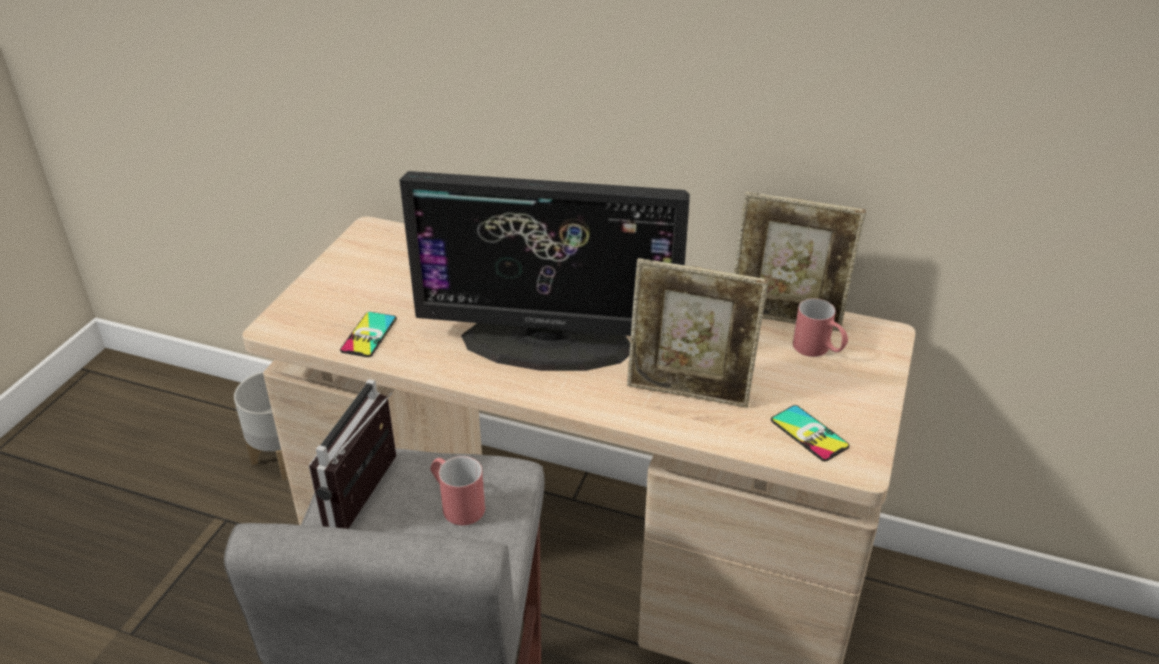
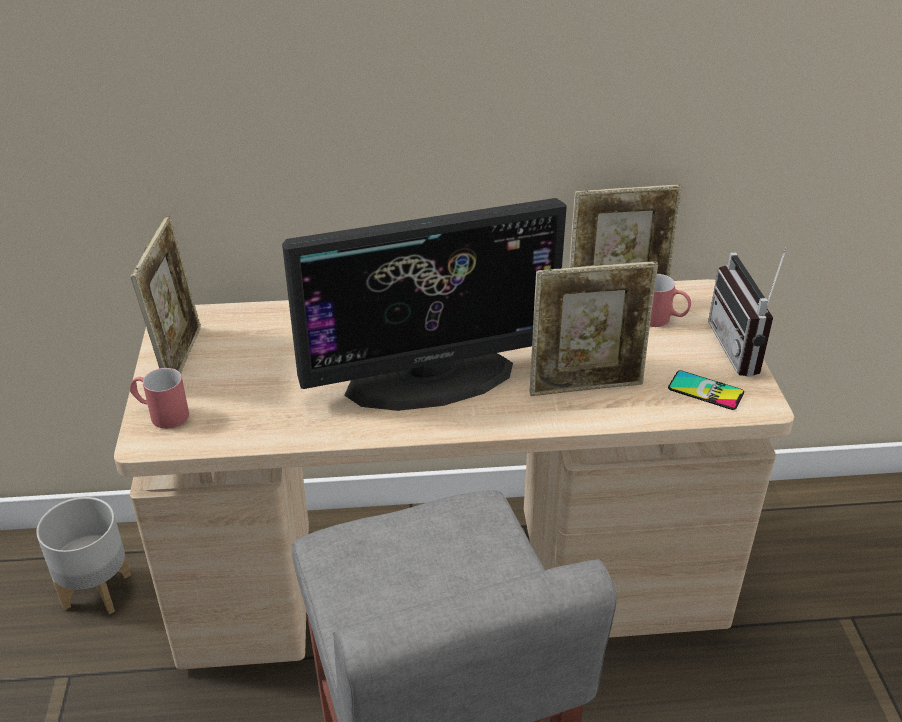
camera: 25 degrees left, 0 degrees up
(351, 265) = (180, 359): none -> picture frame
(369, 335) = (252, 421): phone -> none
(373, 496) = (369, 571): radio -> radio (744, 349)
(456, 503) = (453, 550): red mug -> red mug (161, 414)

